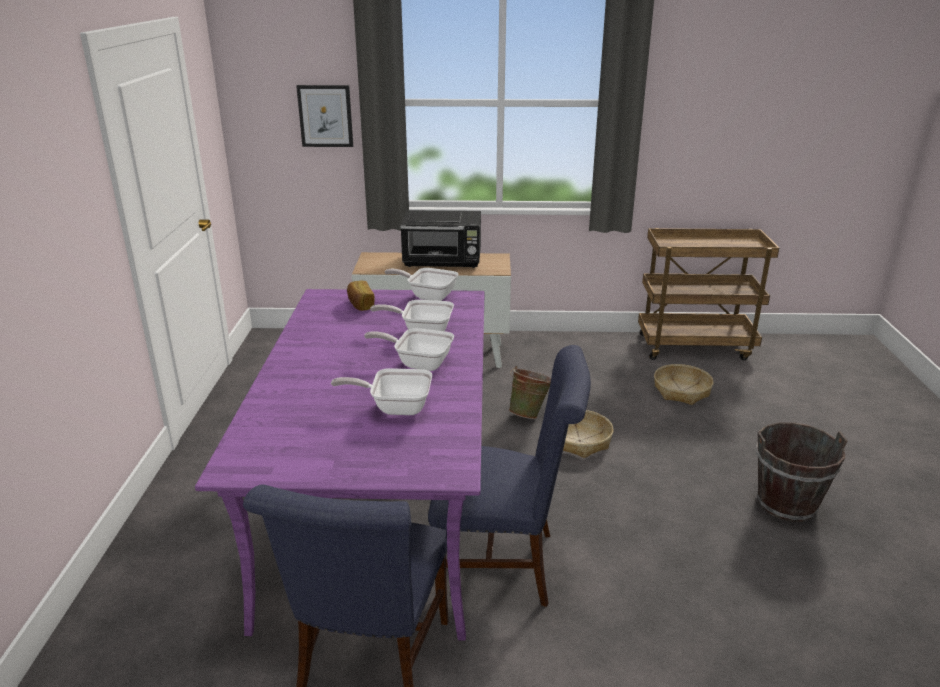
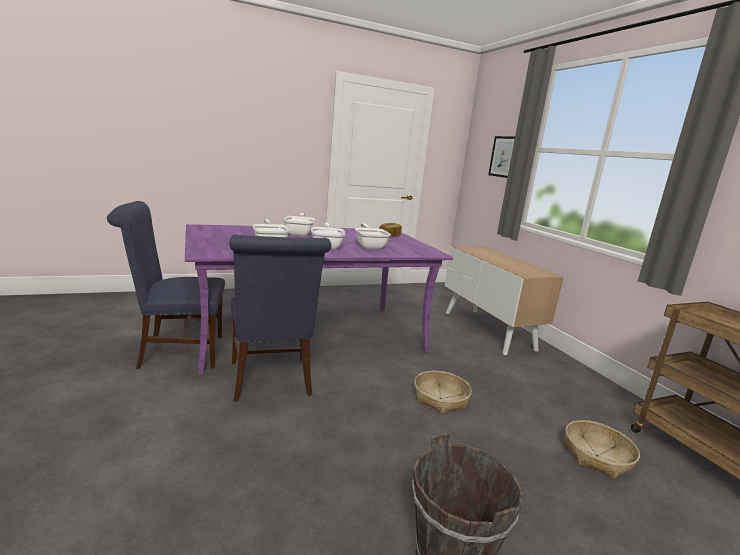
camera: 65 degrees right, 10 degrees down
(428, 296) = (422, 246): frying pan -> frying pan (299, 233)
(443, 262) = (508, 261): black microwave -> none
(529, 414) = (454, 372): green bucket -> none

